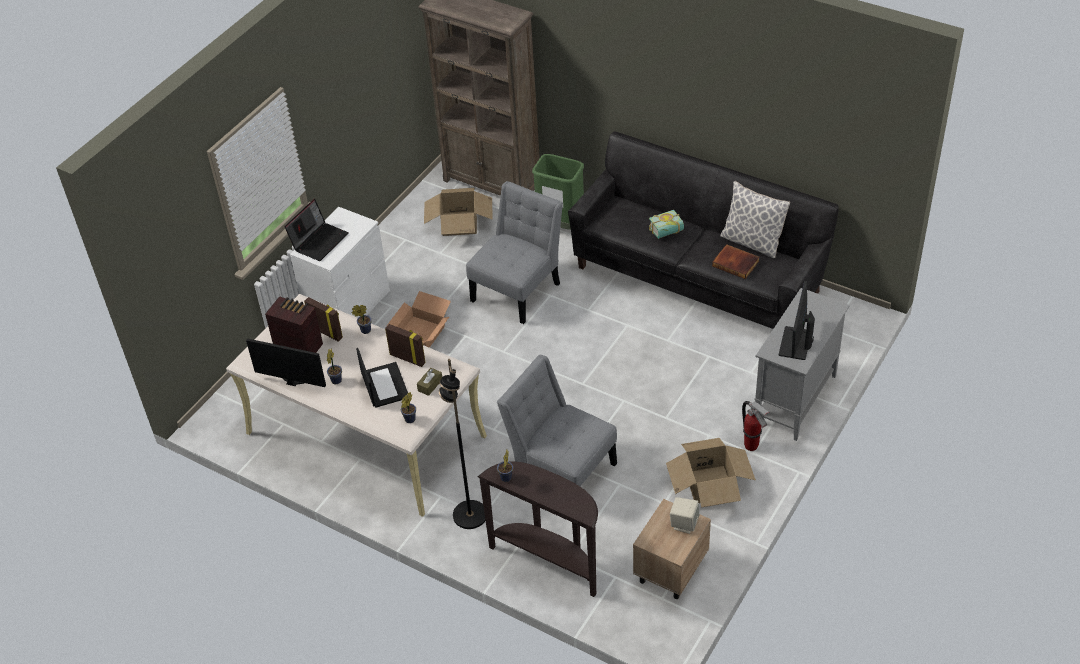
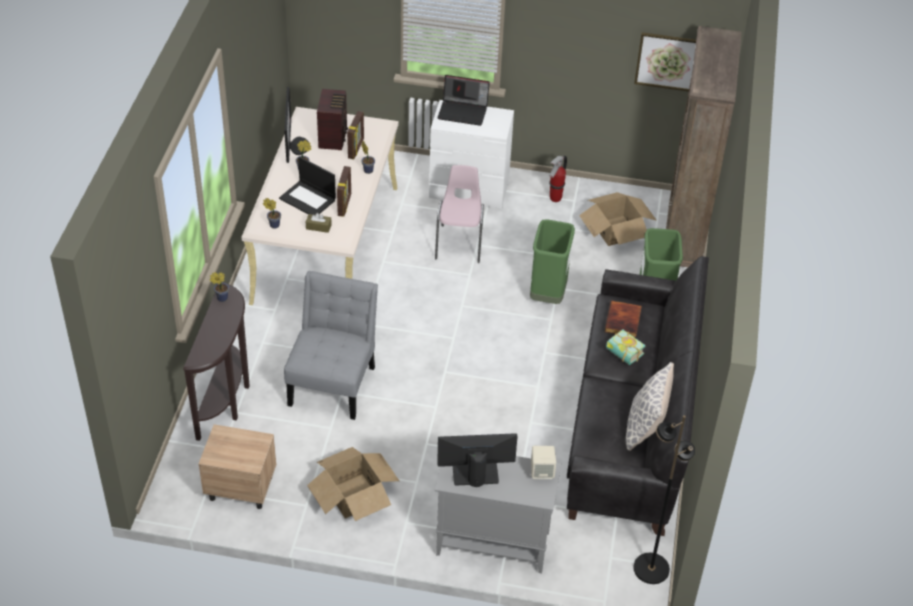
camera: 65 degrees right, 0 degrees up
(384, 385) = (308, 199): laptop -> laptop turned 75 degrees clockwise
(397, 62) = (668, 61): none -> picture
(419, 332) = (460, 243): cardboard box -> pink chair
(469, 515) = (260, 334): black floor lamp -> black floor lamp (650, 568)
(518, 289) = (548, 295): grey chair -> green trash can
(684, 524) = (247, 455): beige speaker -> beige speaker (542, 472)
(736, 263) = (602, 419): book -> book (623, 321)
(751, 446) = (415, 519): fire extinguisher -> fire extinguisher (555, 198)

